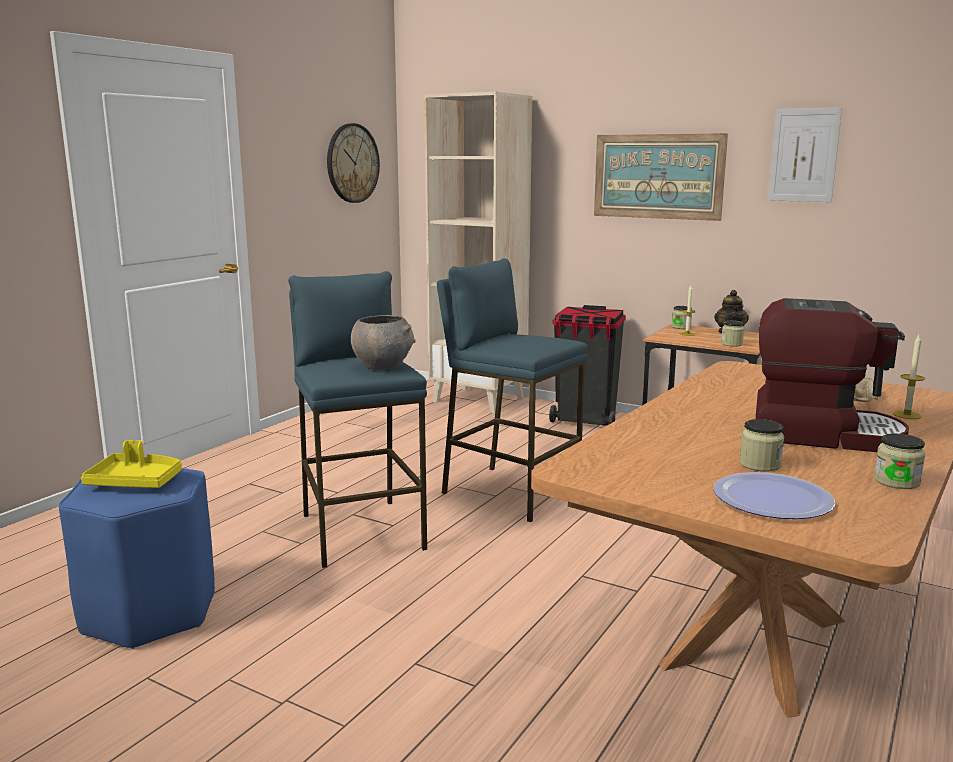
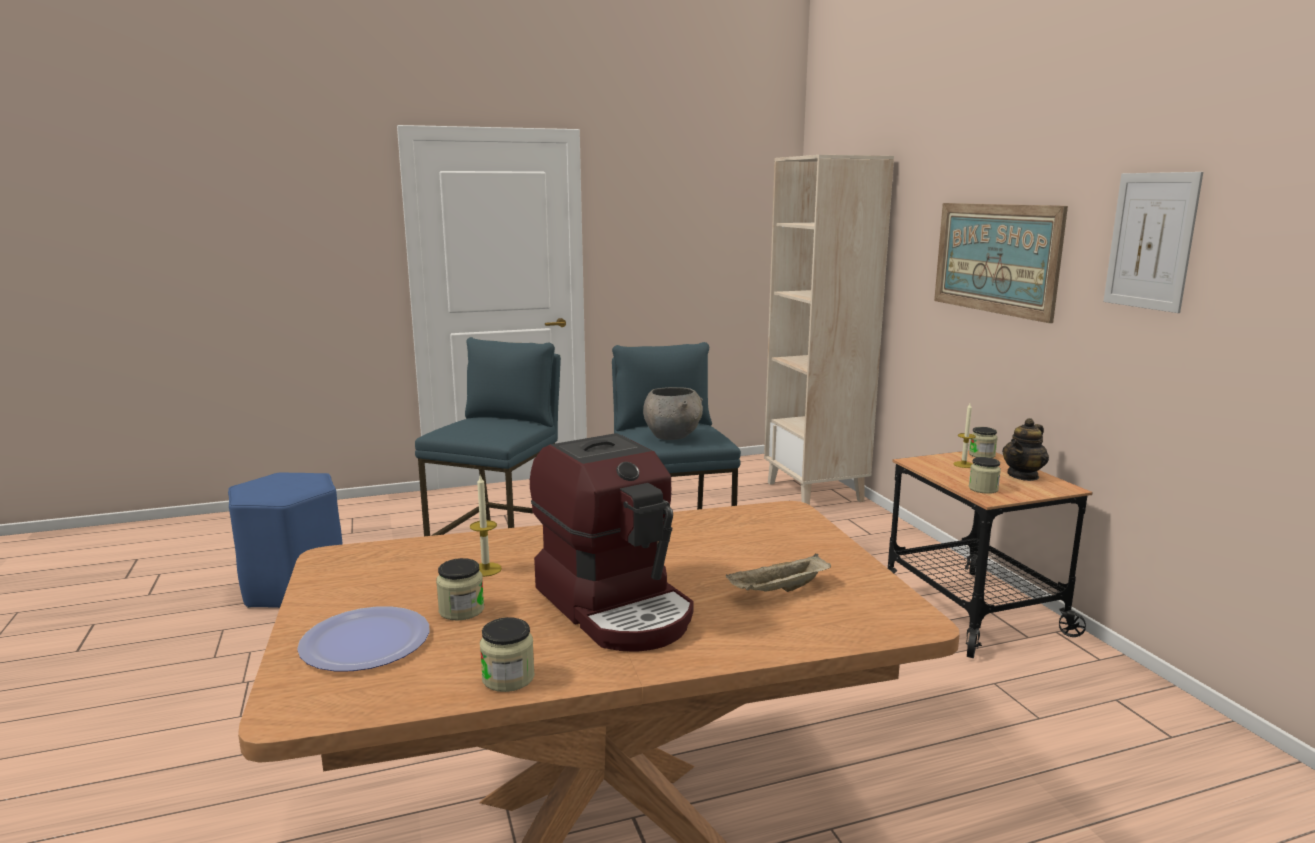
camera: 40 degrees right, 0 degrees up
(136, 482) = (285, 484): yellow tray -> none
(352, 163) = (729, 227): wall clock -> none
(383, 366) = (495, 431): grey bowl -> grey bowl (672, 436)
(585, 420) = (884, 543): black trash can -> none
(907, 415) = (778, 623): candle -> candle (486, 569)

